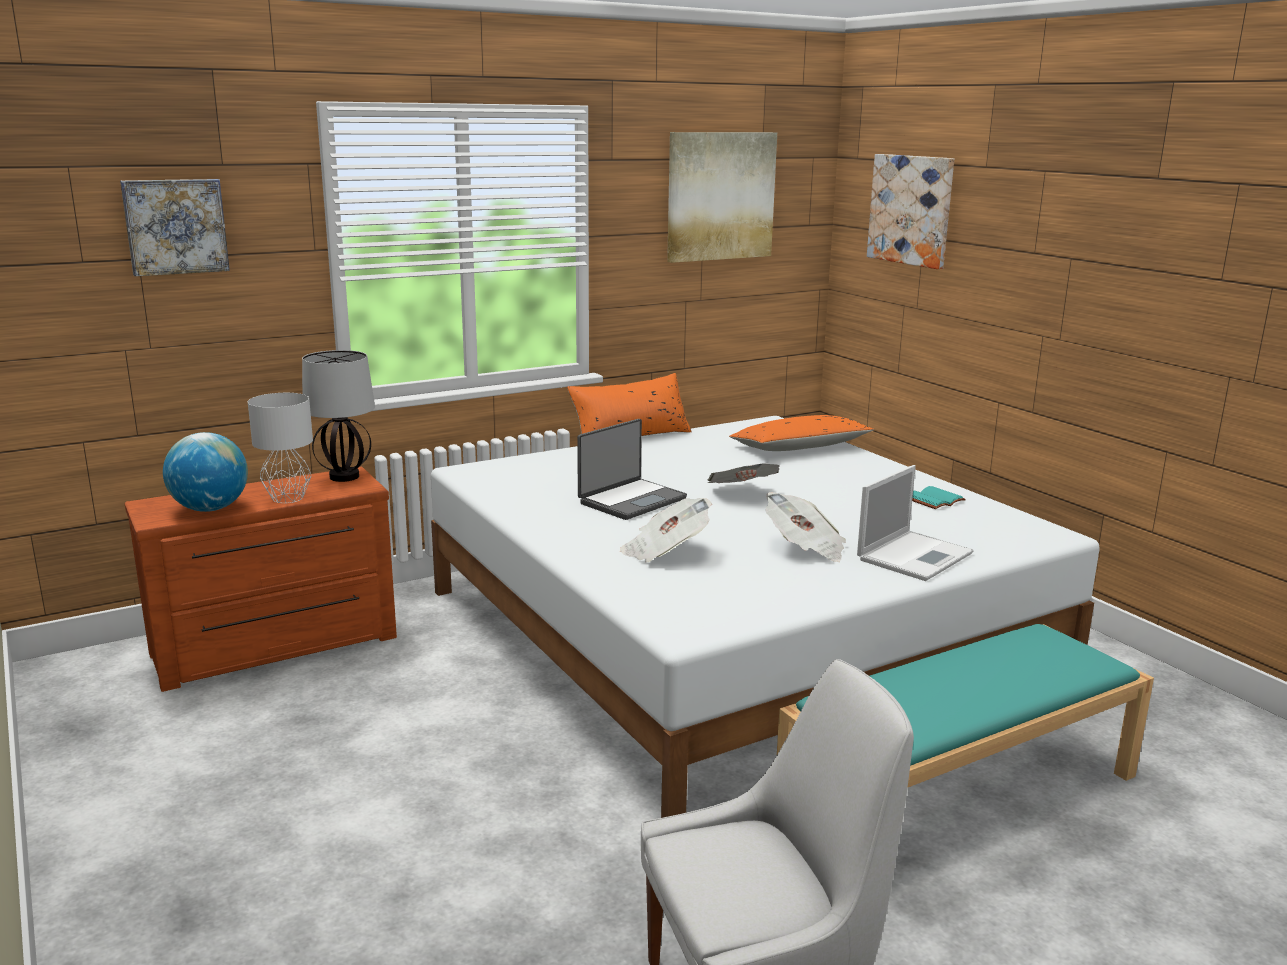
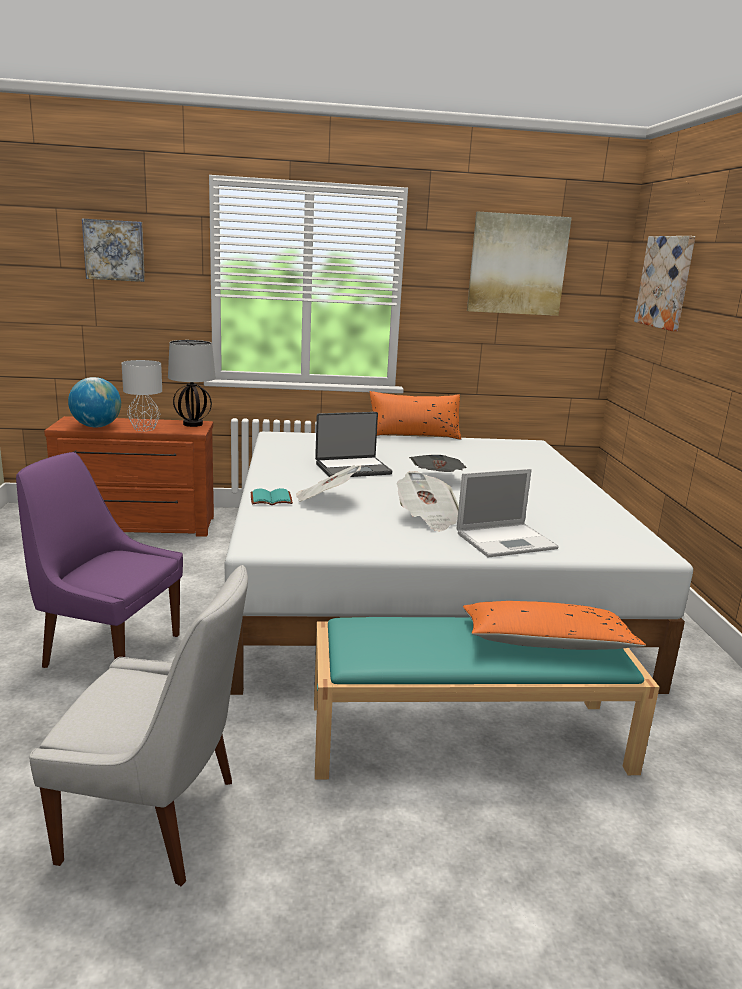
camera: 25 degrees right, 0 degrees up
(454, 831) = (108, 649): none -> purple chair
(800, 448) = (528, 461): orange pillow -> orange pillow (546, 642)
(933, 499) = (583, 510): turquoise book -> turquoise book (271, 499)

